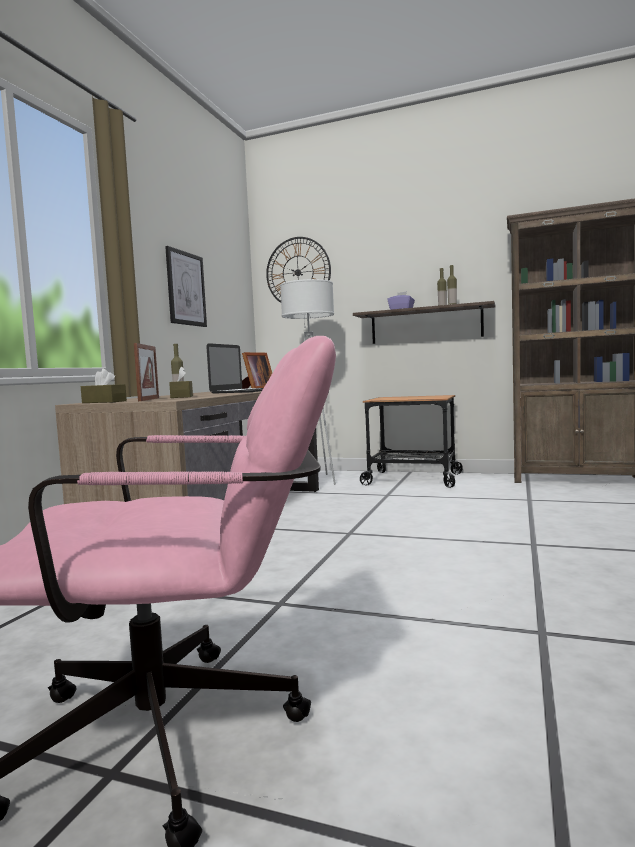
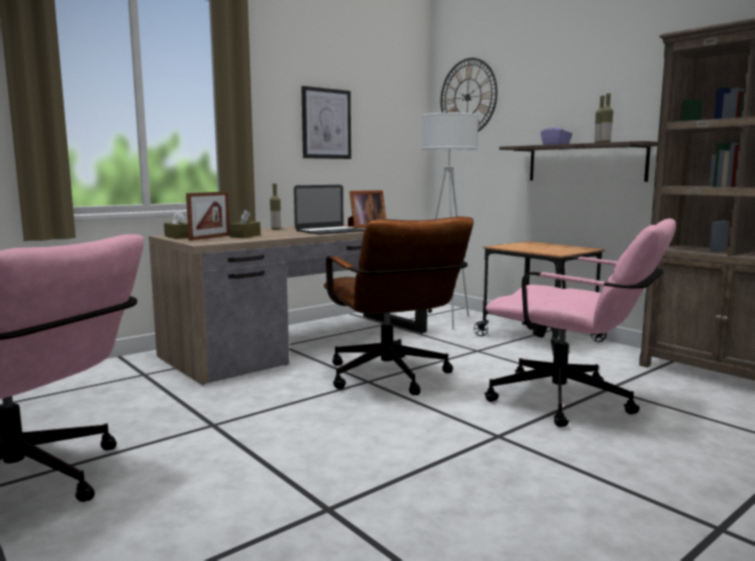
camera: 30 degrees right, 5 degrees up
(366, 527) = (392, 379): none -> brown office chair
(529, 512) = (572, 403): none -> pink office chair

